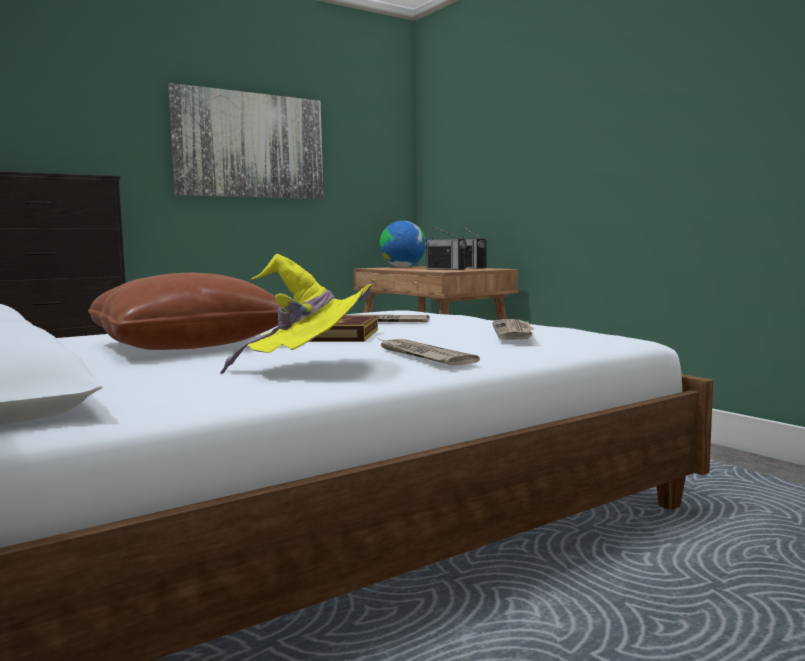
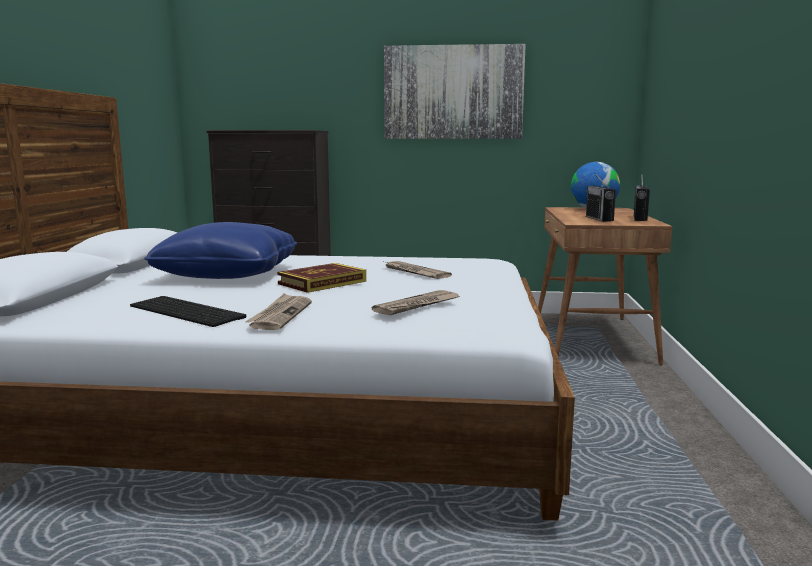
camera: 40 degrees right, 5 degrees up
(188, 345) = (228, 274): brown pillow -> blue pillow
(308, 369) = (189, 311): yellow hat -> keyboard

